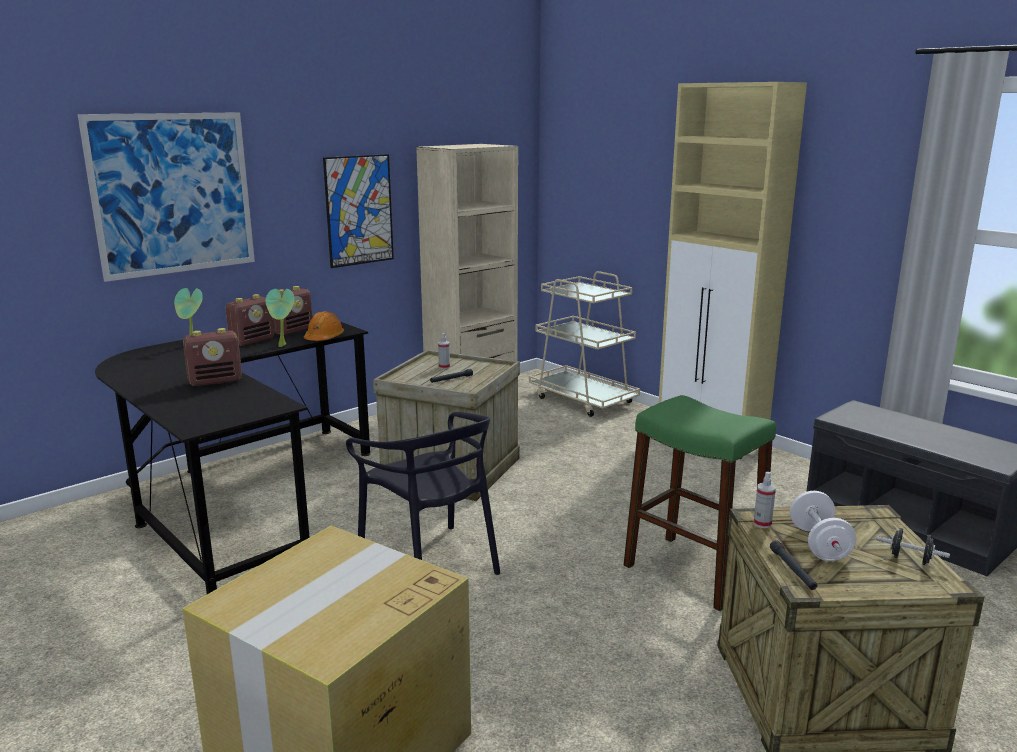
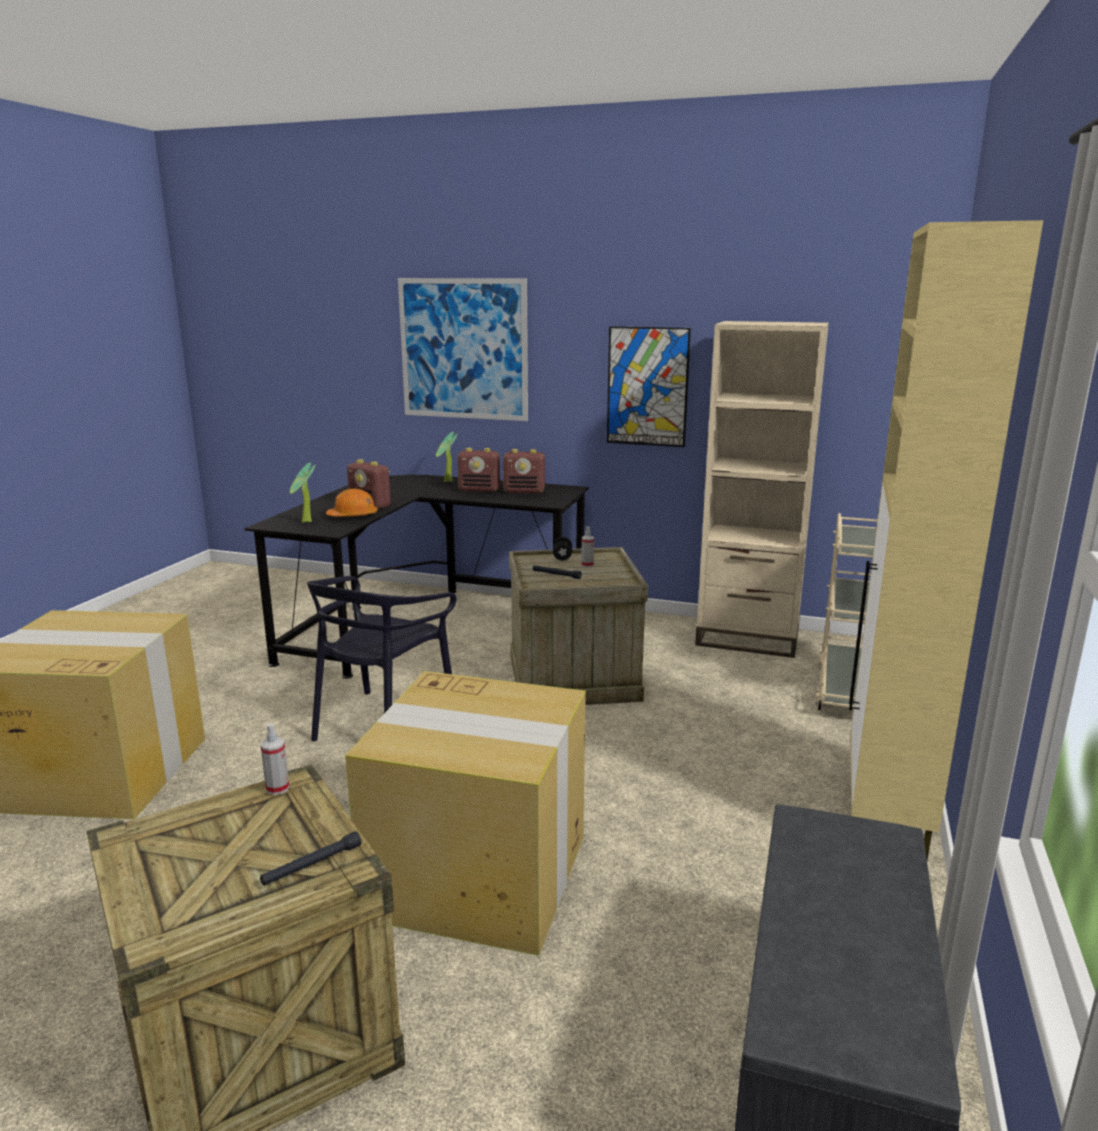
camera: 60 degrees right, 0 degrees up
(283, 346) = (480, 499): potted plant -> potted plant (305, 522)
(324, 338) = (518, 503): orange hard hat -> orange hard hat (353, 516)
(693, 571) = (481, 876): green stool -> cardboard box
(792, 570) = (161, 822): black flashlight -> black flashlight (312, 865)
(819, 544) = (239, 833): white dumbbell -> none
(910, 560) = (218, 908): black dumbbell -> black dumbbell (562, 557)

